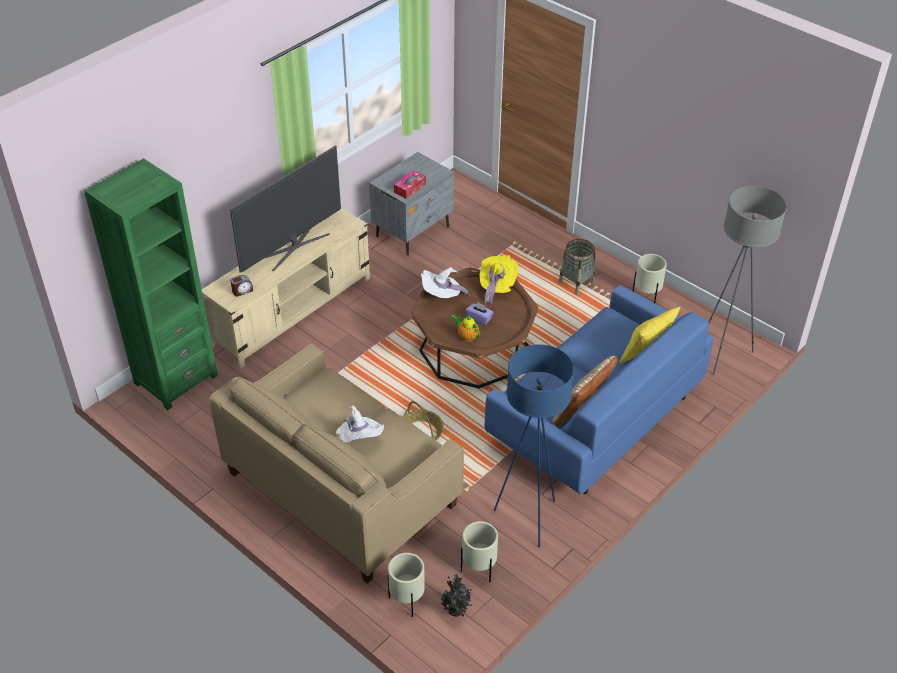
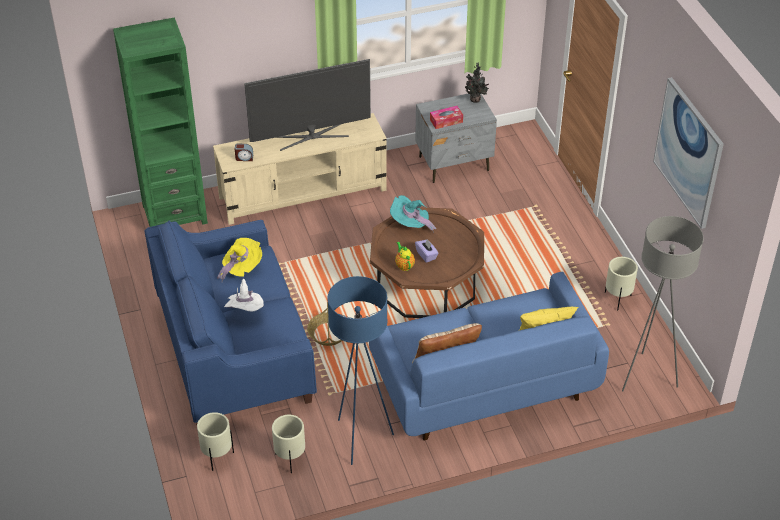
camera: 30 degrees right, 0 degrees up
(342, 489) = (234, 351): beige sofa -> blue sofa
(442, 296) = (410, 224): white hat -> turquoise hat
(456, 612) = (248, 483): potted plant -> potted plant (475, 100)
(496, 287) = (463, 234): yellow hat -> yellow hat (241, 268)
(576, 283) = (563, 262): basket -> none
(718, 126) = (688, 152): none -> picture

